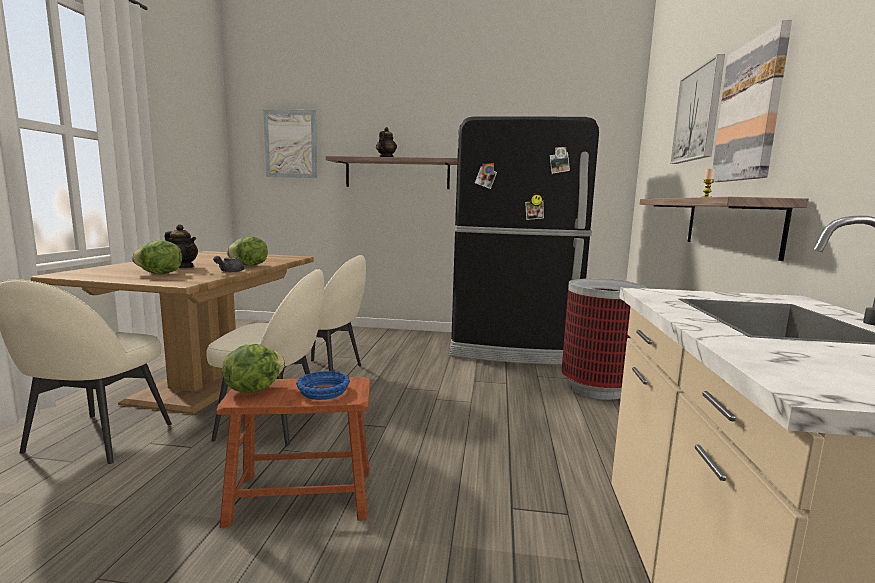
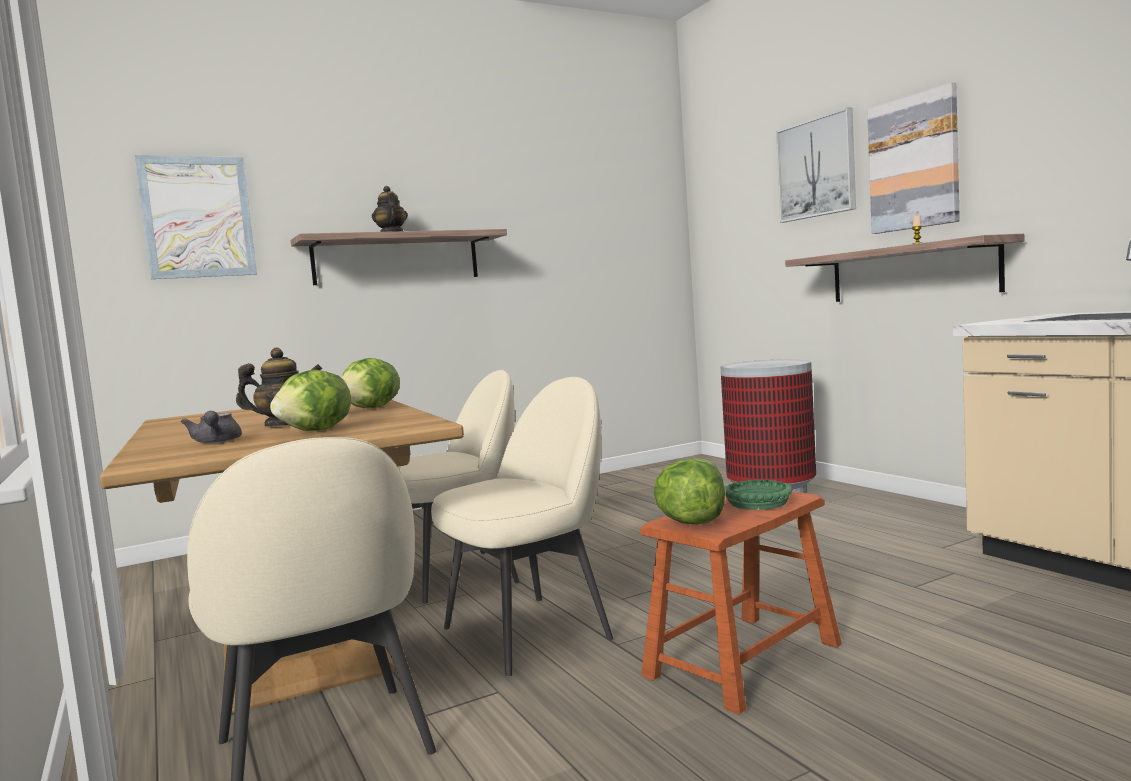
camera: 35 degrees left, 5 degrees down
(228, 271) = (395, 413): grey teapot -> grey teapot (216, 442)
(323, 391) = (758, 502): blue bowl -> green bowl
(513, 349) = (617, 486): black fridge -> none

